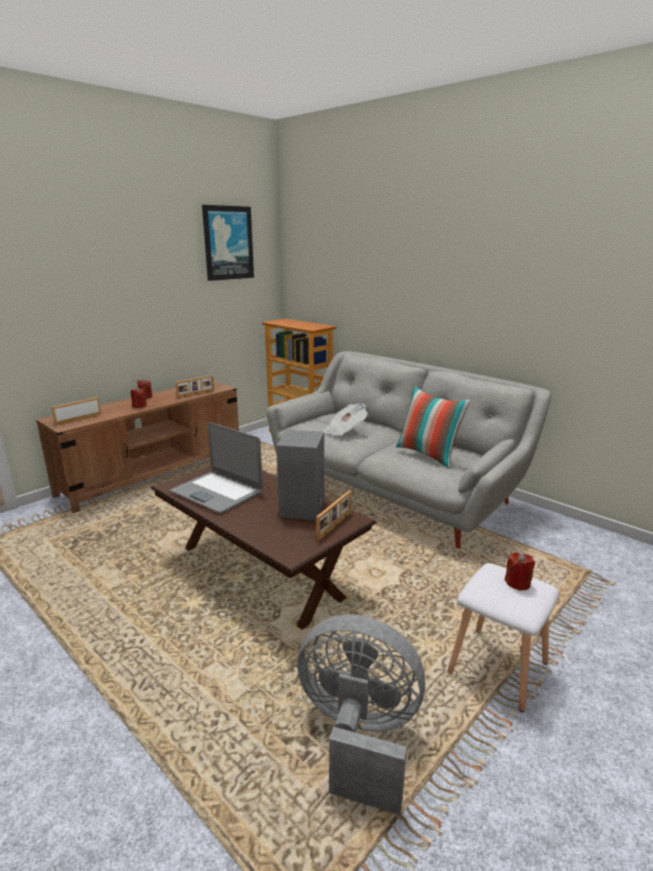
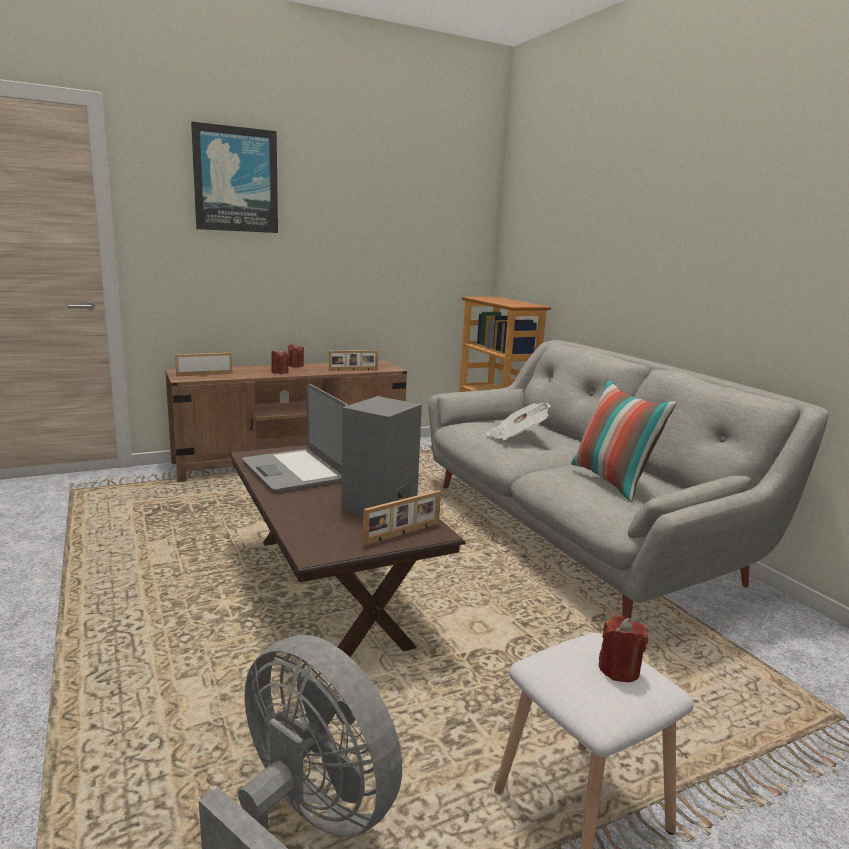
camera: 20 degrees right, 5 degrees down
(228, 243) = (429, 194): picture -> picture (236, 180)

